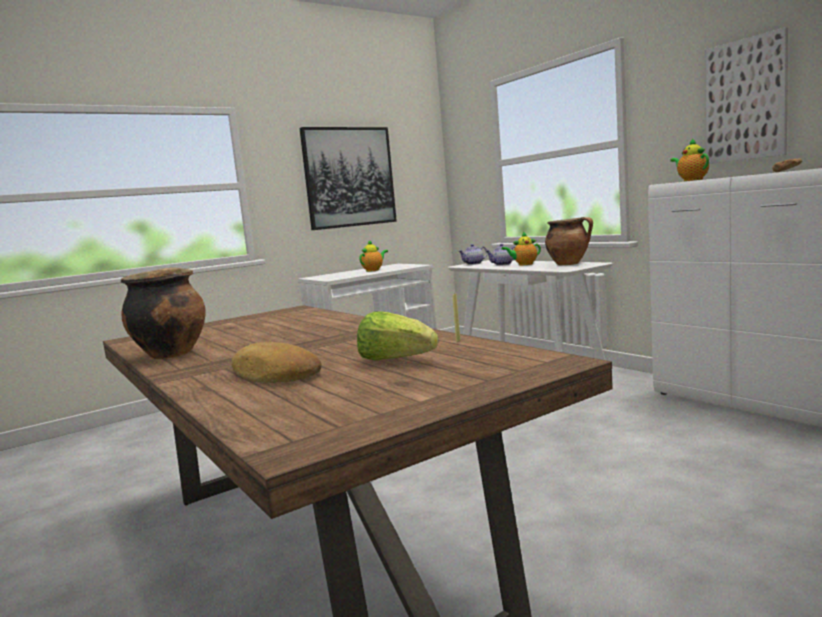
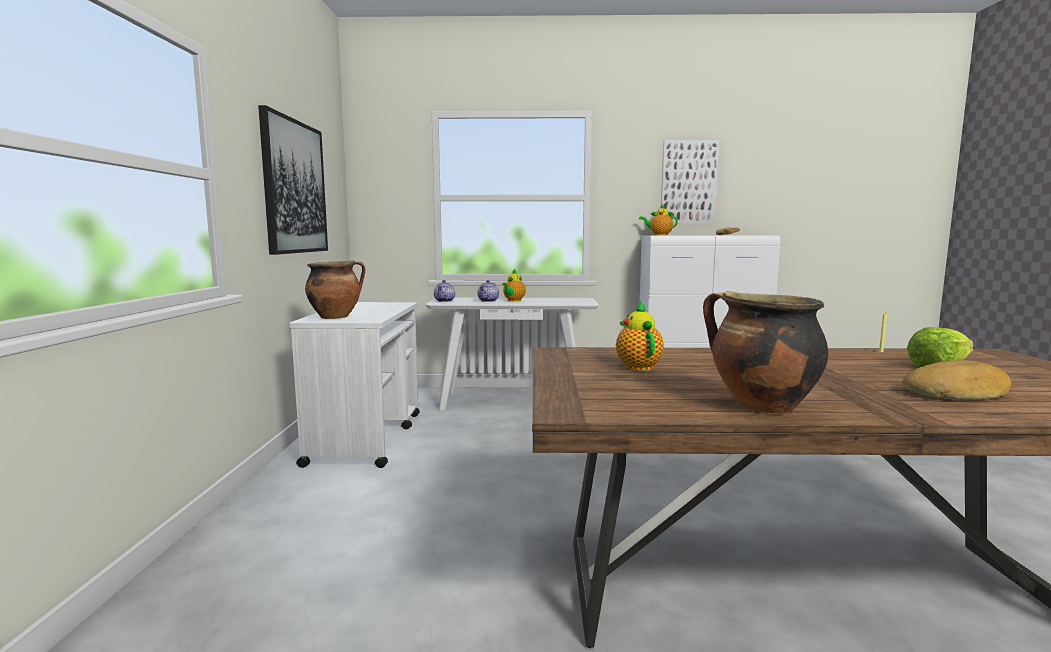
camera: 55 degrees left, 0 degrees up
(374, 270) = (369, 309): teapot -> teapot (637, 366)
(569, 264) = (559, 299): cooking pot -> cooking pot (336, 317)

